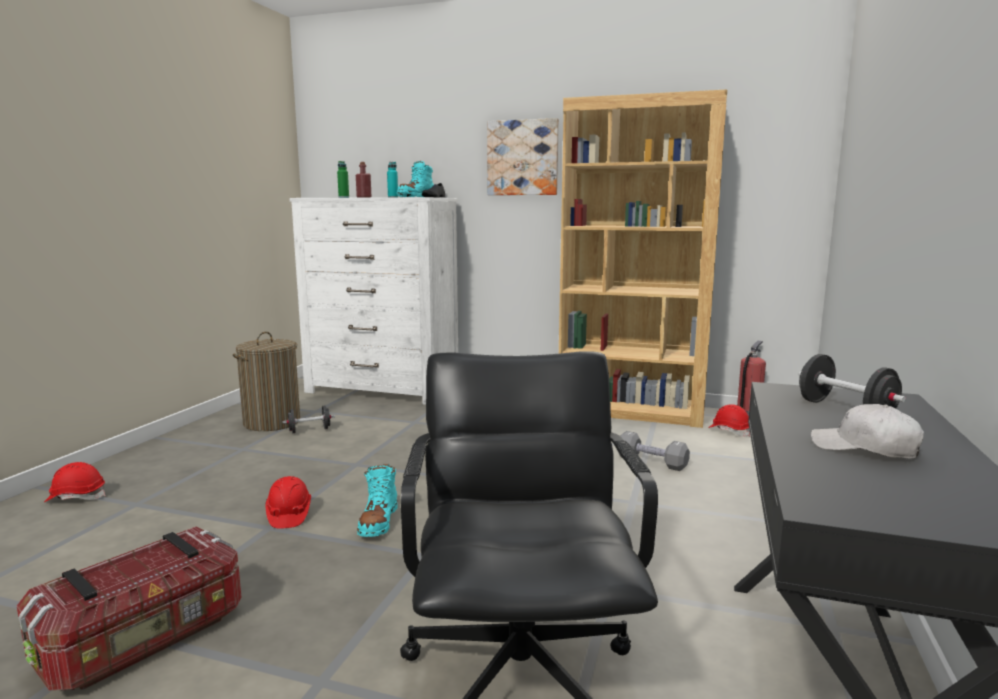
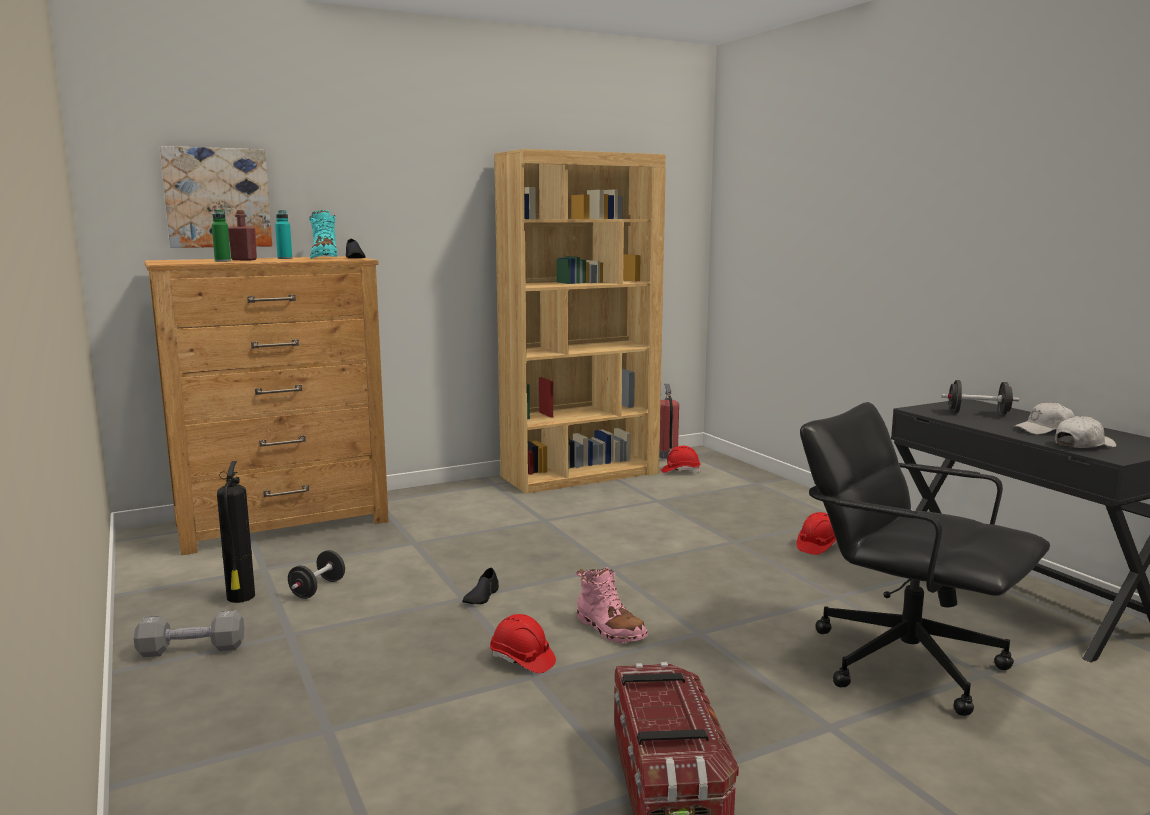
camera: 45 degrees left, 0 degrees up
(76, 497) = (219, 764): red hard hat -> red hard hat (818, 546)
(272, 422) = (240, 598): laundry basket -> fire extinguisher
(366, 467) = (481, 596): none -> black shoe
(378, 522) = (610, 629): turquoise boot -> pink boot
(383, 389) = (283, 523): white dresser -> brown dresser
(522, 158) = (433, 207): picture -> picture (217, 198)
(651, 462) = (684, 510): grey dumbbell -> grey dumbbell (192, 649)
(841, 479) = (1083, 445): none -> white cap

